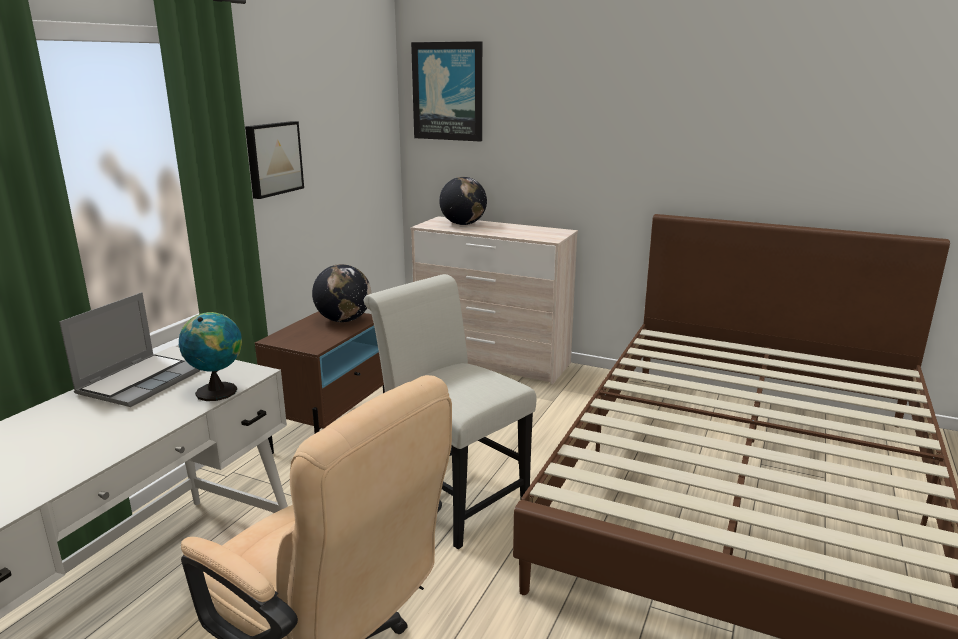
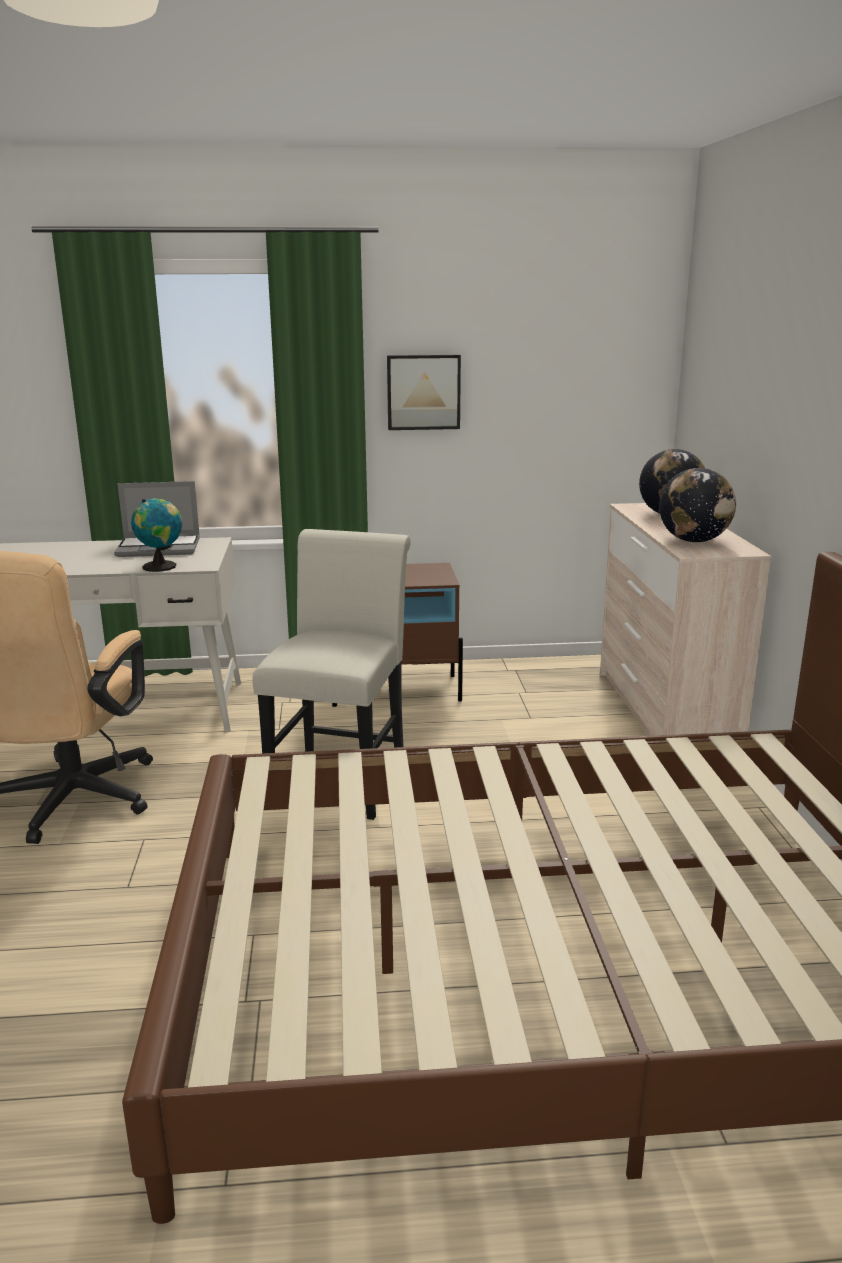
camera: 60 degrees right, 0 degrees up
(344, 320) = (424, 575): globe -> globe (694, 541)
(448, 91) = (710, 330): picture -> none

